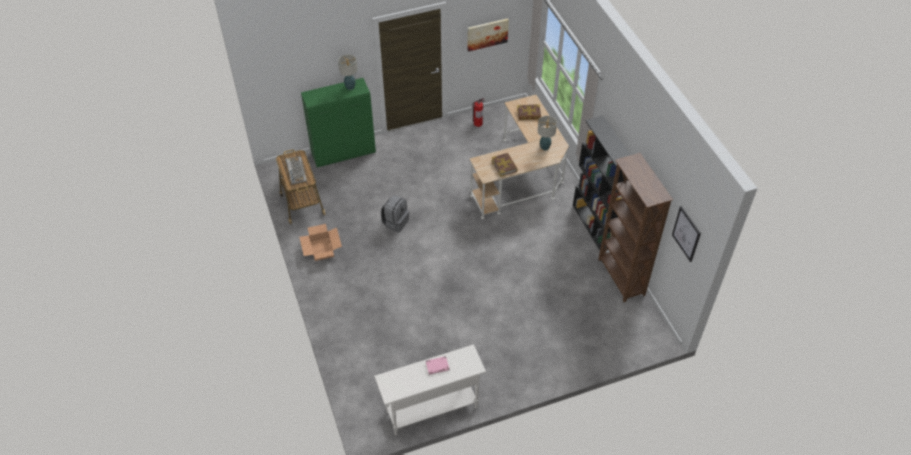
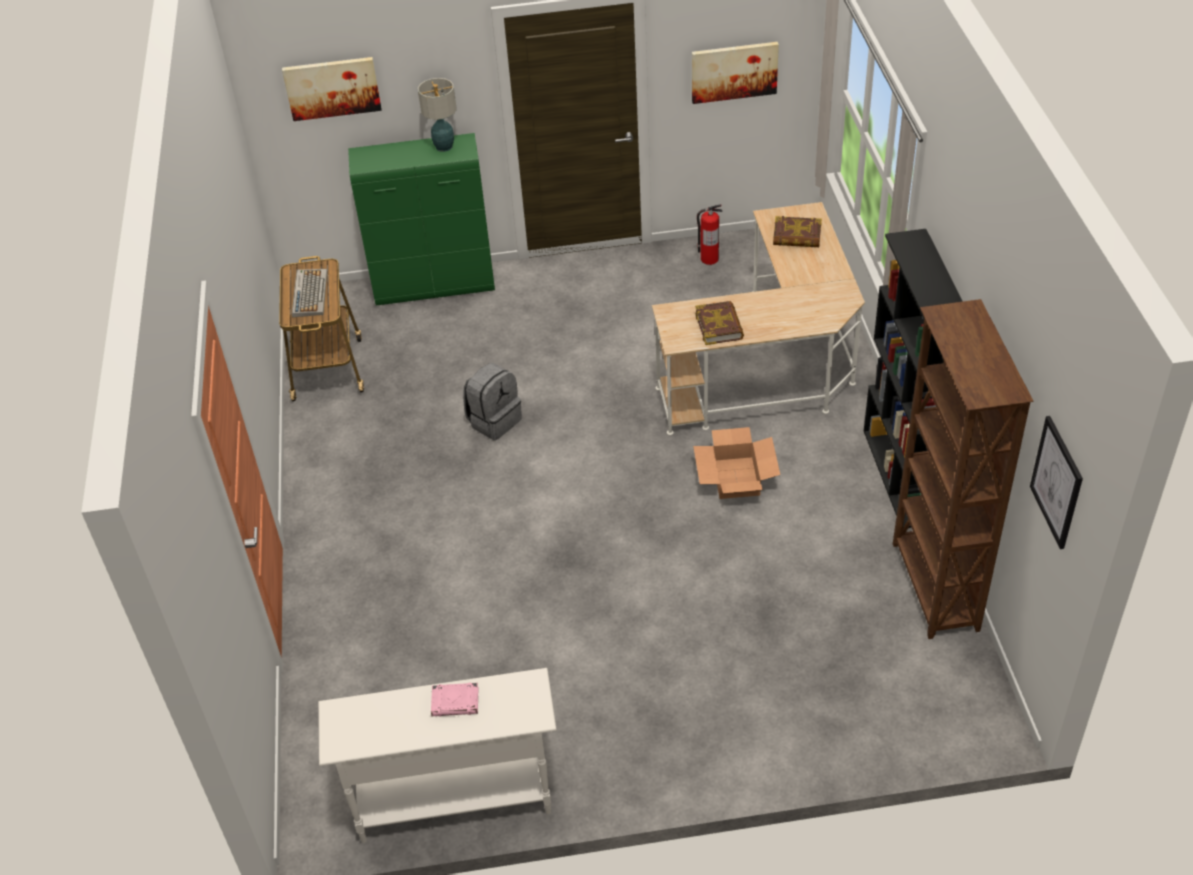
camera: 15 degrees right, 5 degrees down
(293, 64) = (332, 88): none -> picture
(322, 249) = (336, 453): cardboard box -> cardboard box (736, 478)
(545, 147) = (813, 299): table lamp -> none

